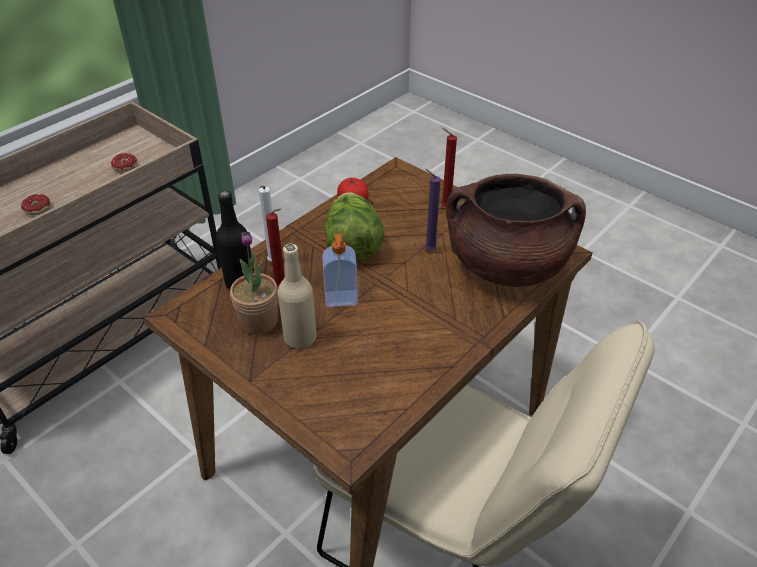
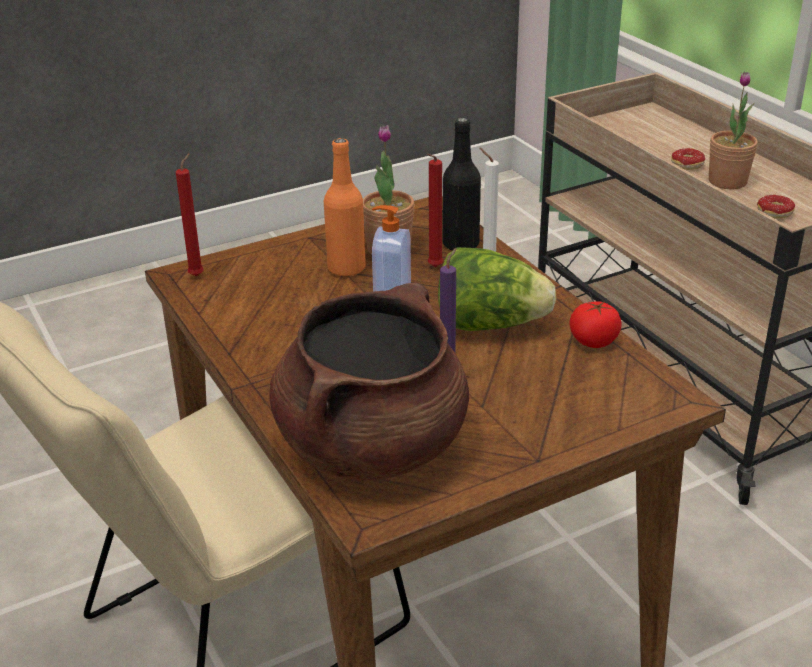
camera: 110 degrees right, 10 degrees down
(71, 188) = (727, 181): none -> potted plant
(300, 338) = (346, 268): beige bottle -> orange bottle
(444, 207) = (550, 424): red candle -> red candle (198, 275)

